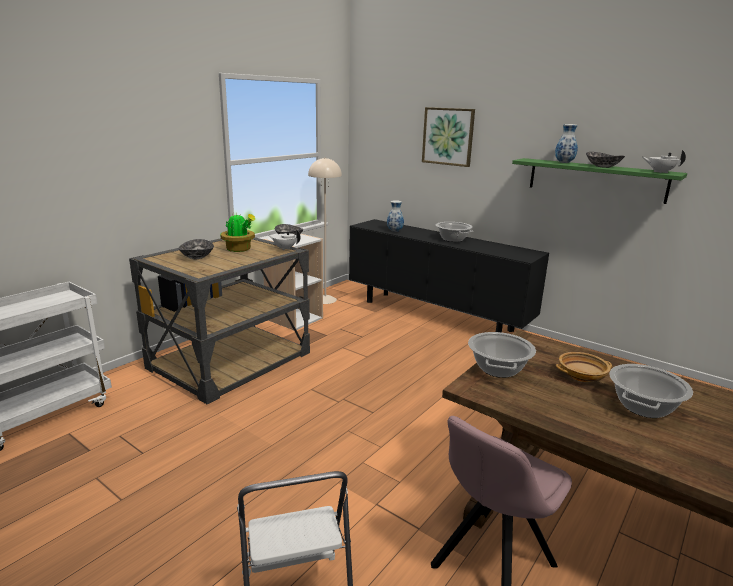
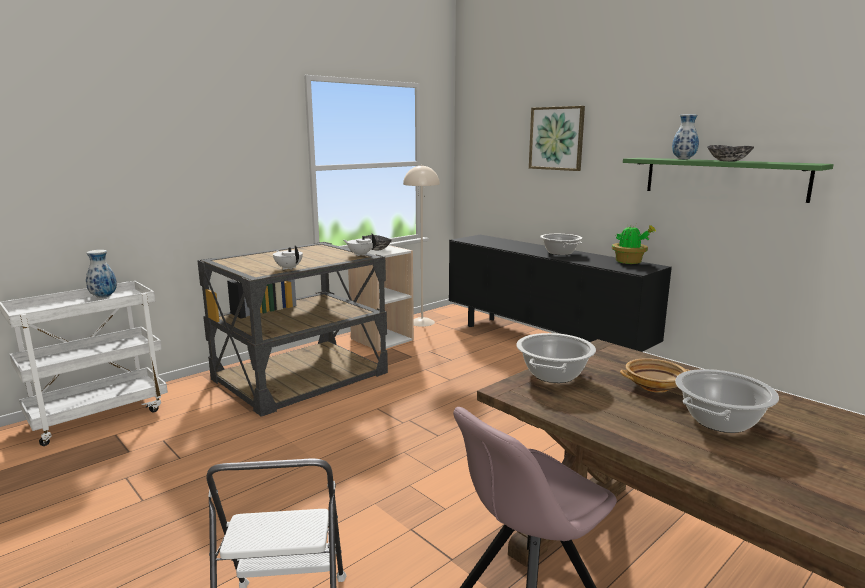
camera: 10 degrees right, 5 degrees down
(196, 257) = (265, 260): bowl -> none
(239, 249) = (312, 255): potted plant -> potted plant (629, 262)
(395, 231) = (497, 245): vase -> vase (103, 297)
(660, 172) = (797, 163): white teapot -> white teapot (288, 268)

